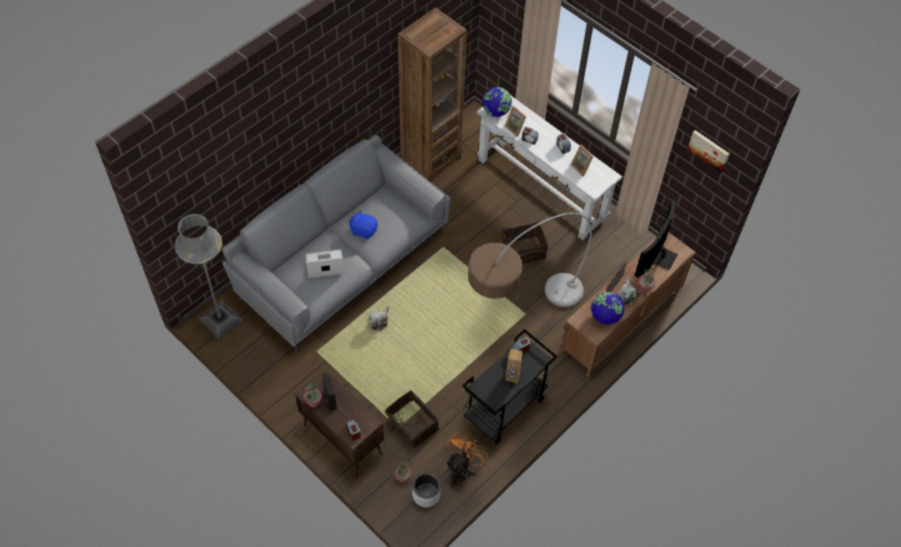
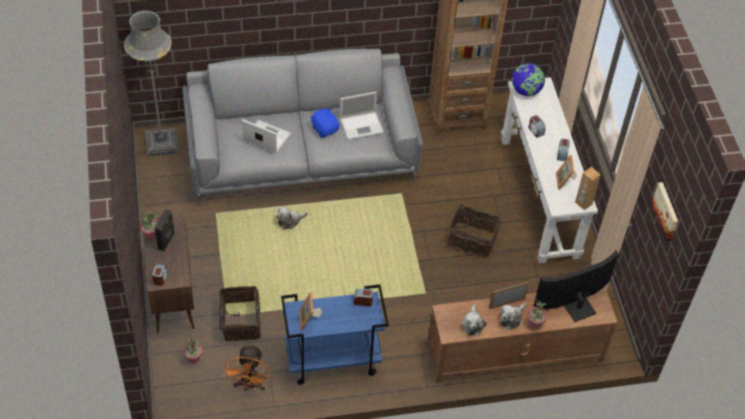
camera: 35 degrees right, 5 degrees down
(389, 210) = (362, 125): none -> laptop
(426, 494) = (201, 385): grey planter -> none
(462, 470) = (249, 385): orange fan -> orange fan turned 120 degrees clockwise
(504, 410) = (332, 360): black cart -> blue cart
(512, 377) = (334, 318): brown speaker -> brown speaker (583, 203)
(516, 128) = (532, 114): picture frame -> picture frame (309, 319)
(520, 315) = (420, 291): floor lamp -> none
(605, 316) = (472, 324): globe -> plush toy

